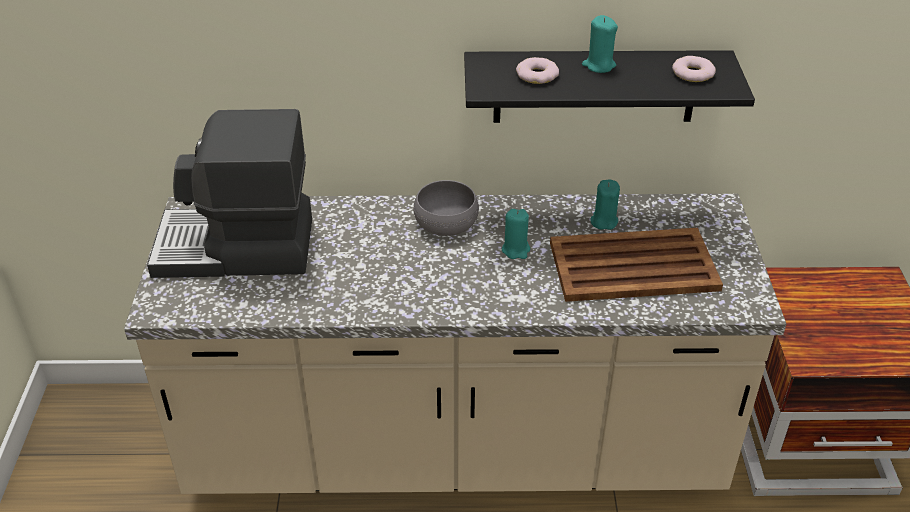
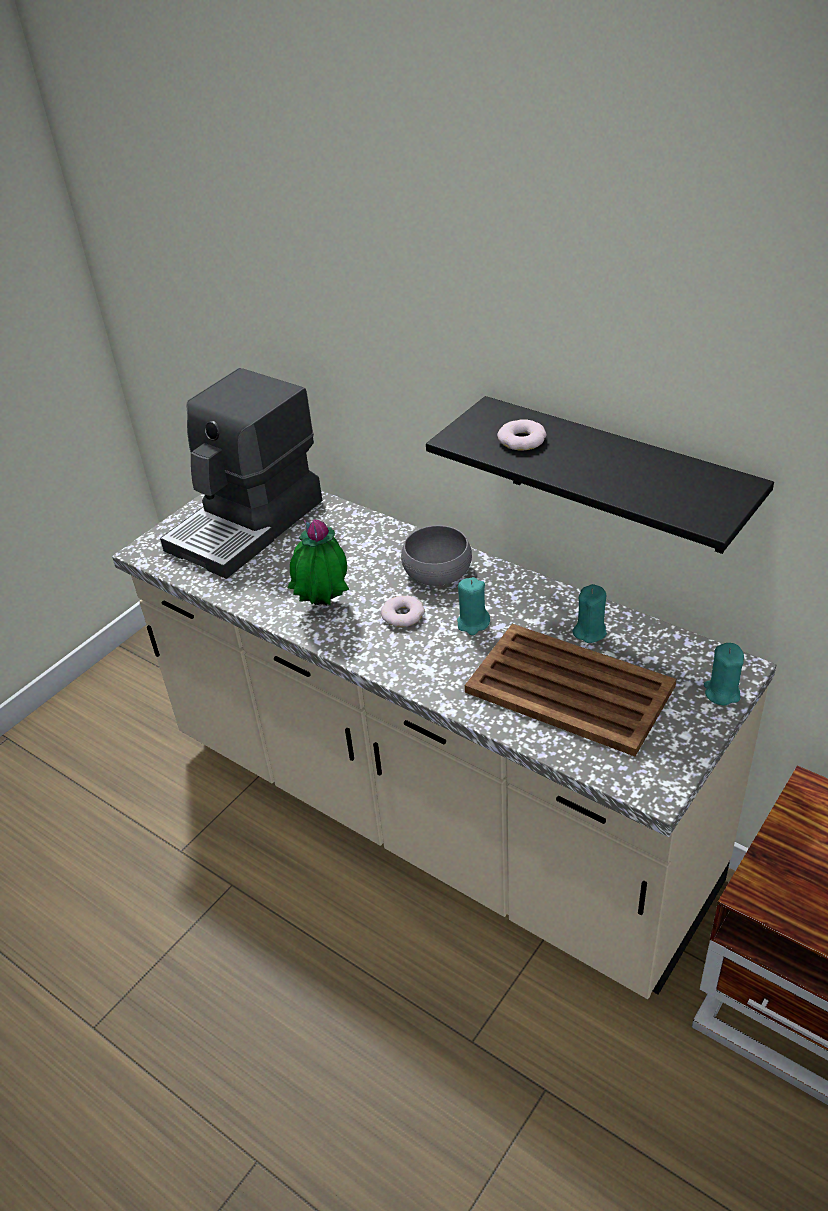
camera: 40 degrees right, 0 degrees up
(236, 249) = (248, 525): coffee machine -> coffee machine turned 90 degrees counterclockwise
(383, 287) = (323, 606): none -> potted plant
(598, 65) = (597, 450): turquoise candle -> turquoise candle (721, 692)
(692, 73) = (689, 491): donut -> donut (403, 615)

